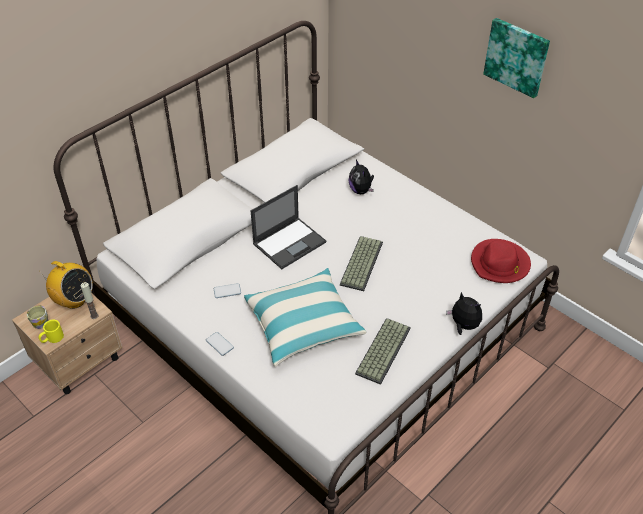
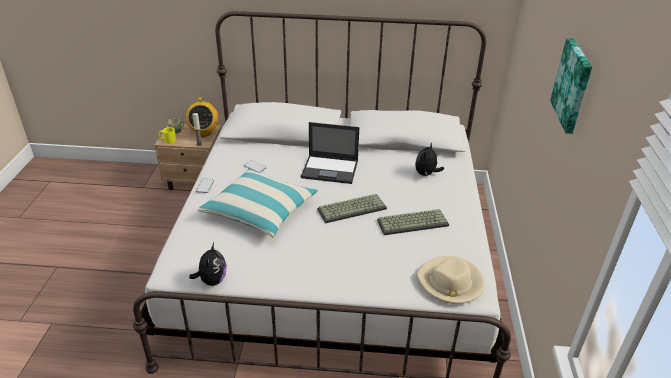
camera: 50 degrees right, 10 degrees down
(382, 349) = (276, 260): keyboard -> keyboard (413, 222)
(463, 326) = (351, 293): plush toy -> plush toy (212, 280)
(500, 264) = (450, 283): red hat -> beige hat

